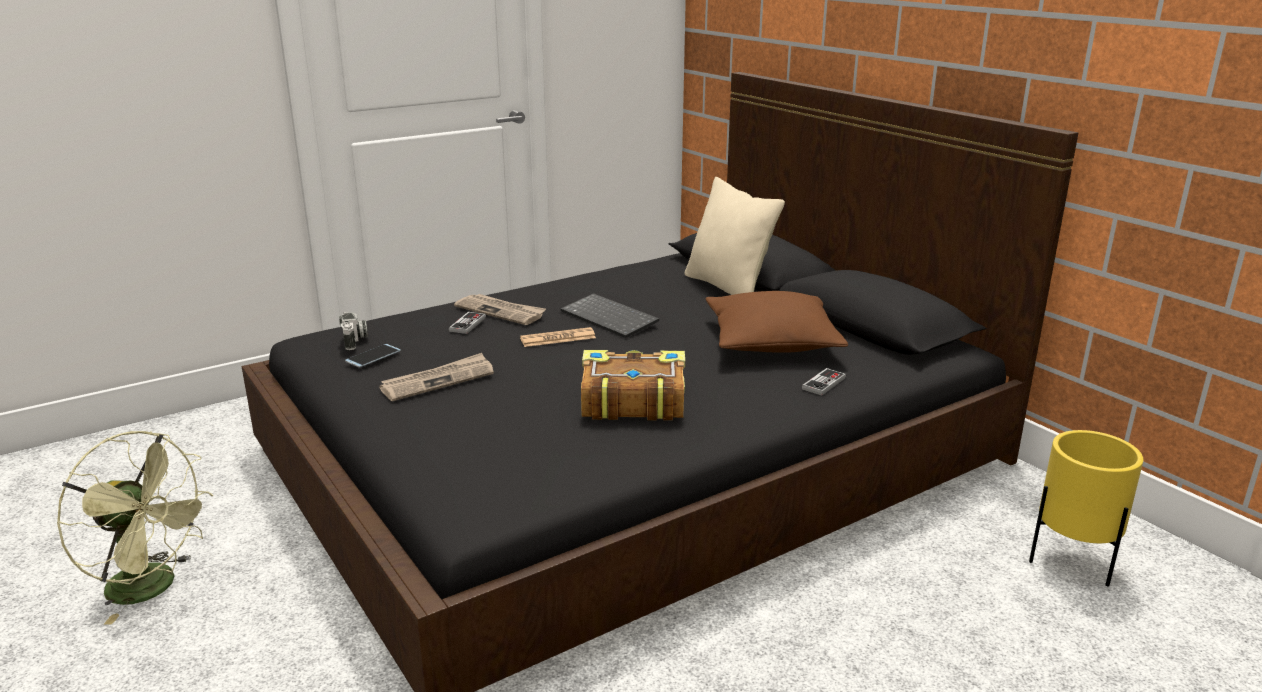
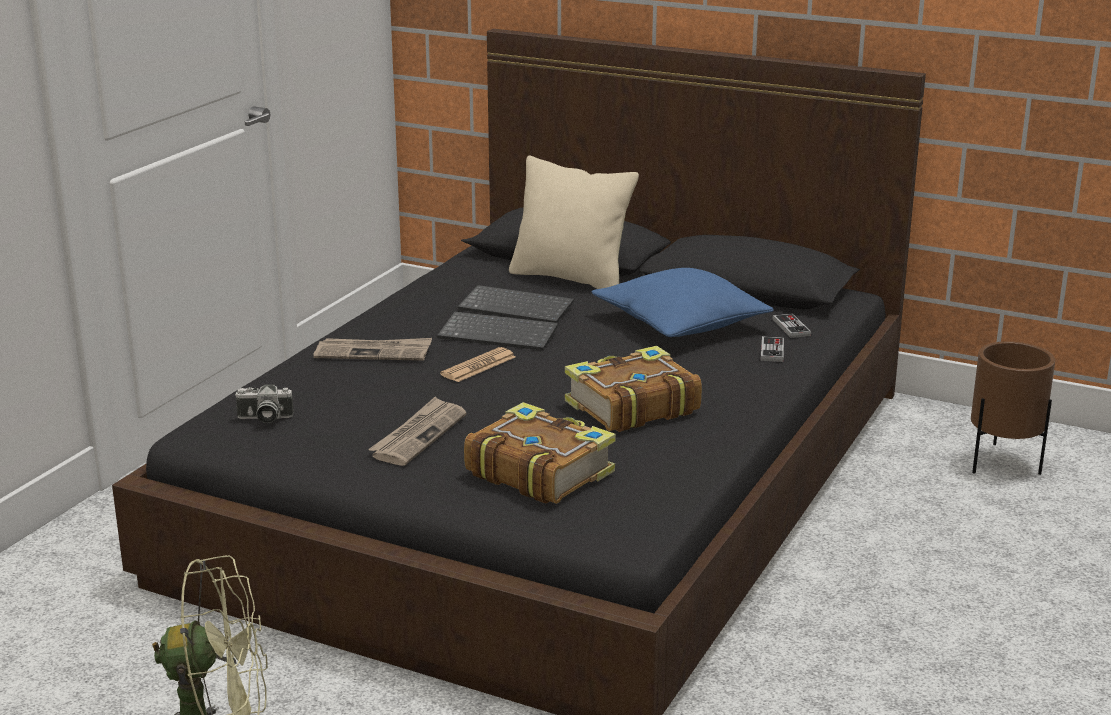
camera: 30 degrees left, 0 degrees up
(355, 340) = (264, 418): camera -> camera turned 135 degrees clockwise
(373, 356) = (313, 429): phone -> none
(467, 324) = (363, 373): game controller -> game controller (791, 327)
(480, 435) = (539, 472): none -> book
(655, 301) = (518, 307): none -> keyboard
(771, 342) = (680, 323): brown pillow -> blue pillow
(1071, 562) = (1001, 464): yellow planter -> brown planter

